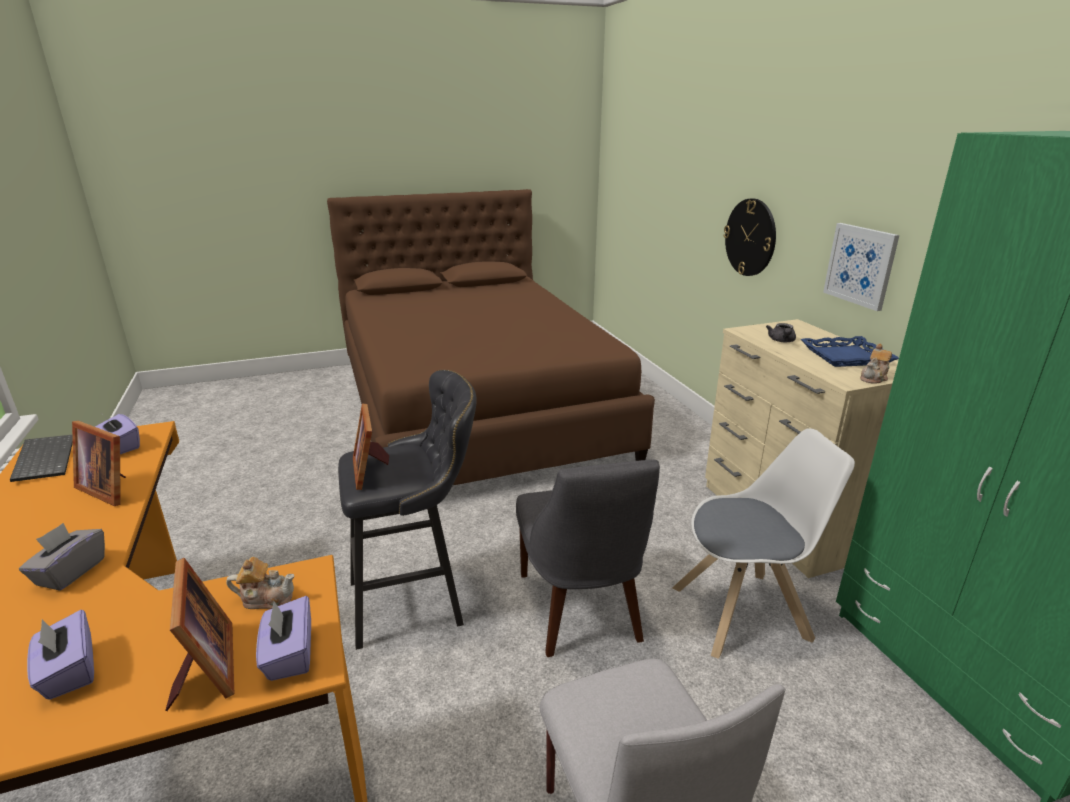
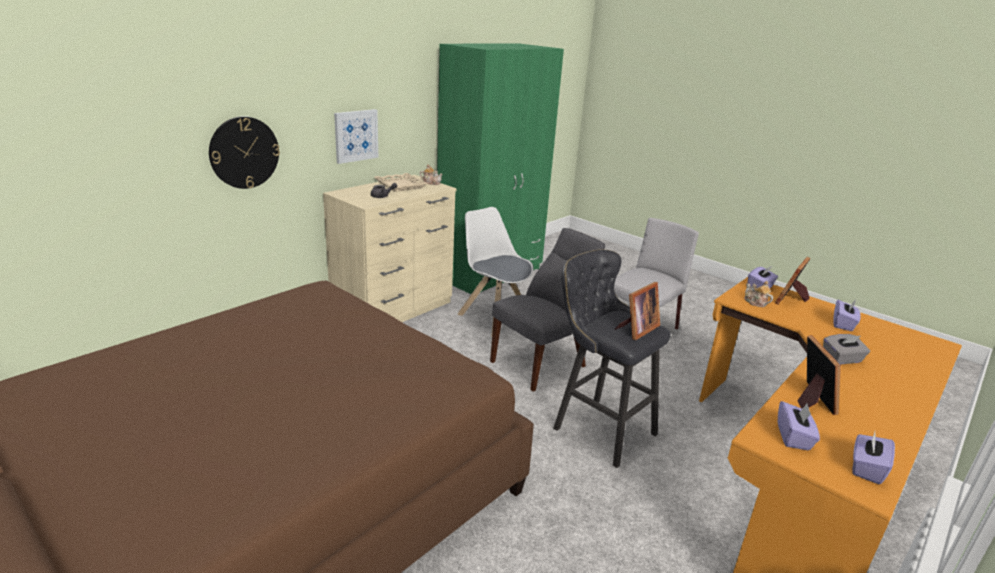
camera: 120 degrees left, 0 degrees up
(43, 459) = (866, 468): keyboard -> purple tissue box
(845, 356) = (400, 185): blue tray -> beige tray

